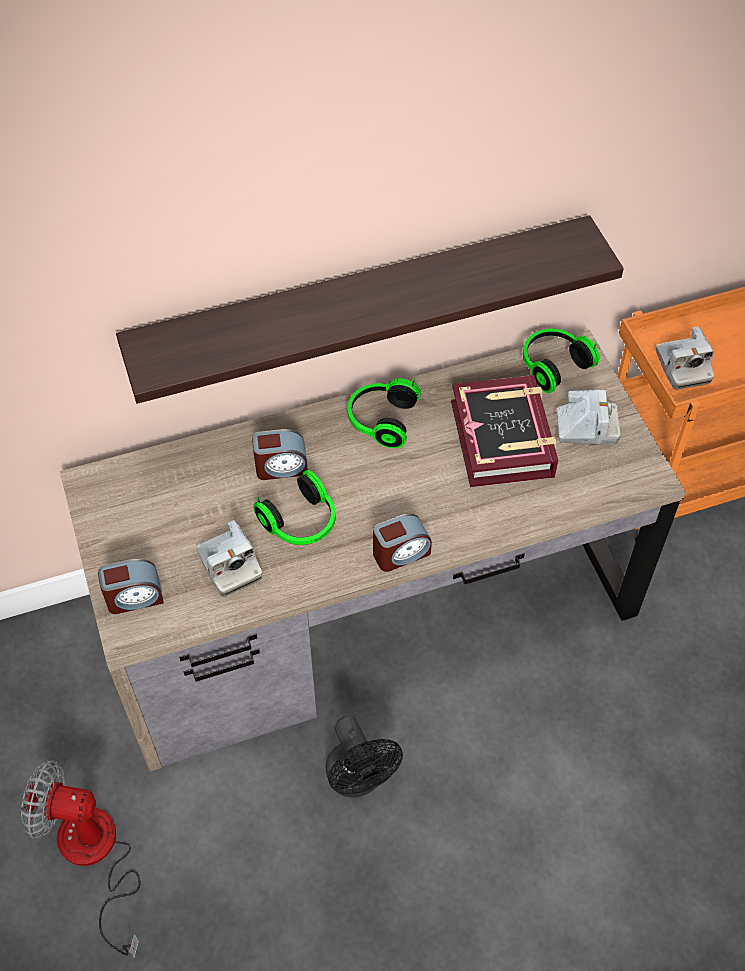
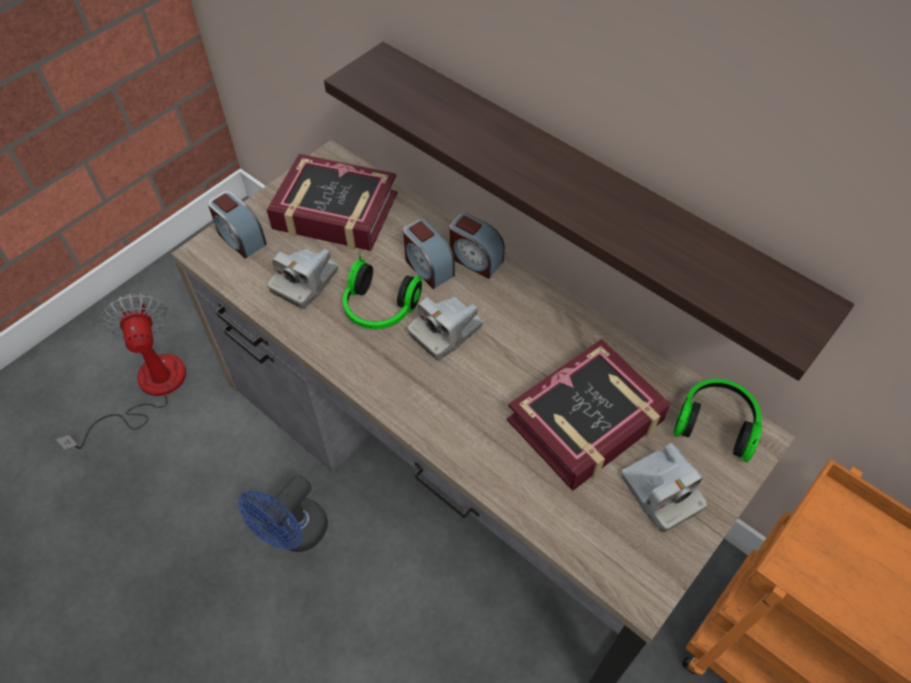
camera: 60 degrees right, 0 degrees up
(161, 507) = (335, 212): none -> book
(359, 779) = (294, 534): black fan -> blue fan
(380, 420) = (531, 312): headphones -> none
(400, 553) = (393, 398): alarm clock -> alarm clock (475, 259)
(682, 367) = (830, 558): camera -> camera (445, 331)

